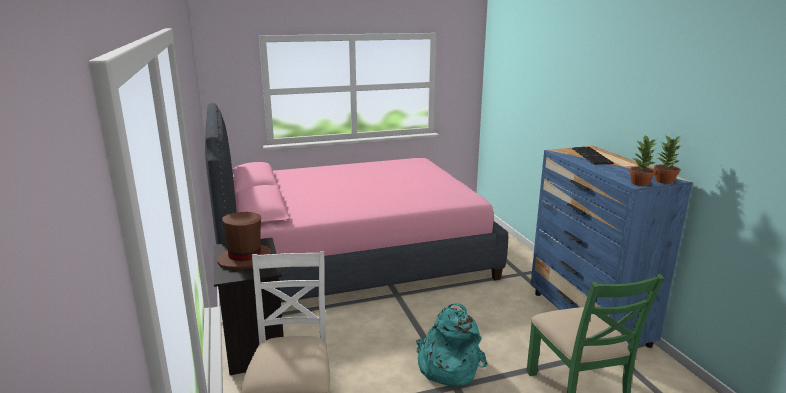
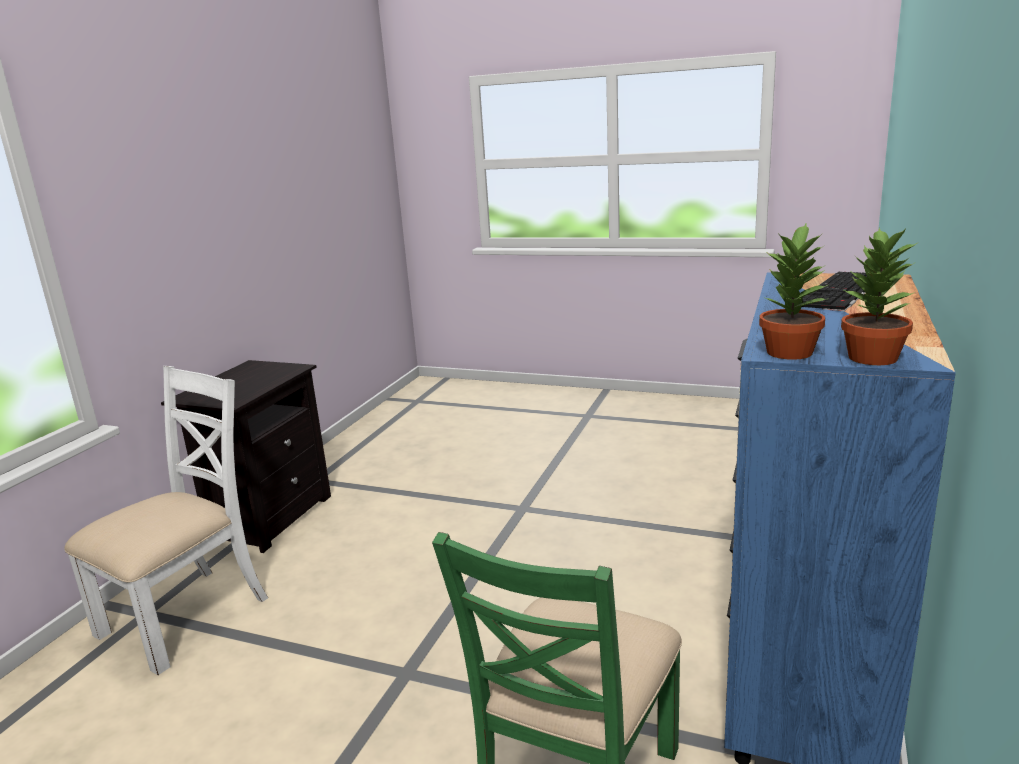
camera: 40 degrees right, 0 degrees up
(245, 259) = (240, 382): brown hat -> none
(351, 258) = (535, 439): pink bed -> none
(447, 366) = (439, 638): turquoise backpack -> none

